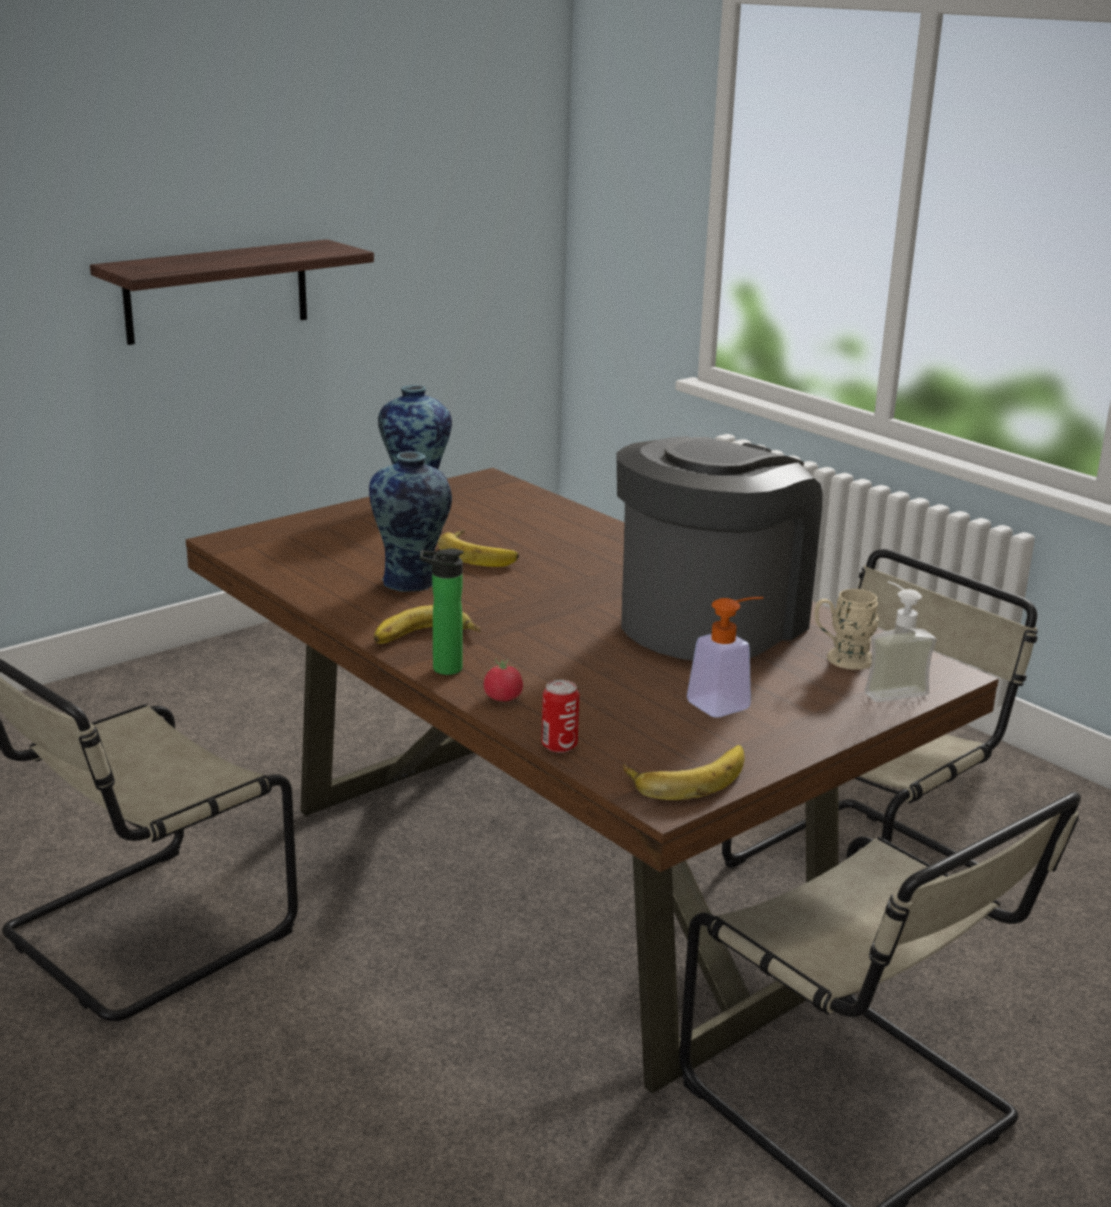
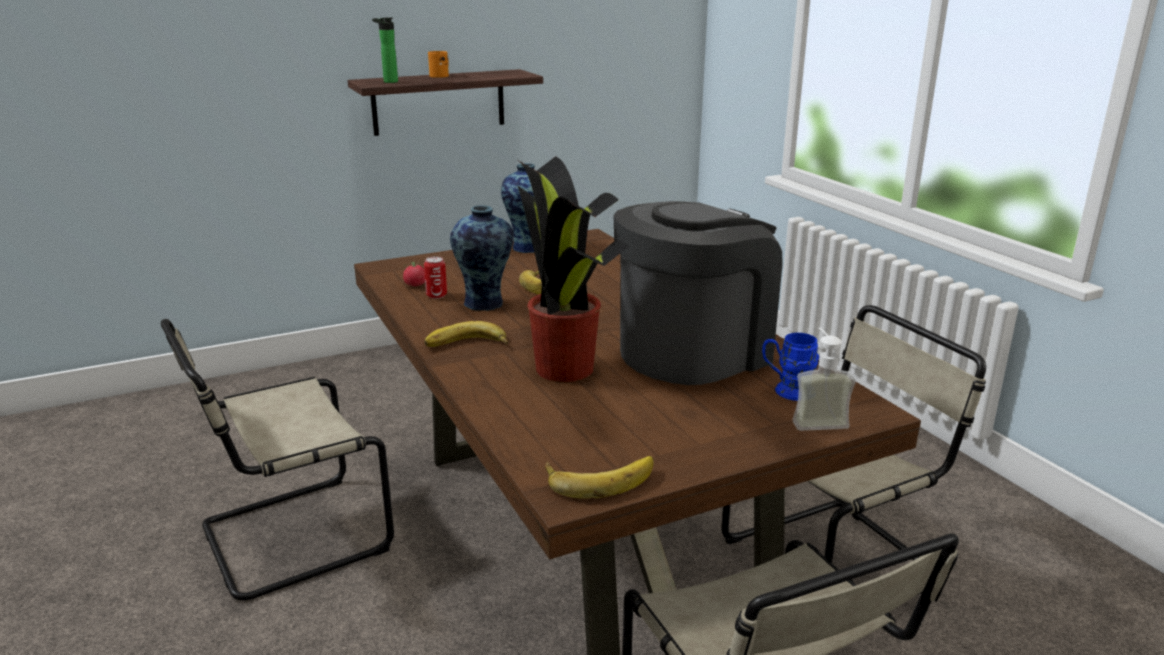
camera: 15 degrees right, 0 degrees up
(224, 254) = (441, 75): none -> orange mug
(442, 669) = (463, 369): bottle -> bottle (388, 82)
(503, 698) = (493, 397): tomato -> tomato (415, 285)
(559, 745) = (512, 440): can -> can (436, 295)
(566, 655) = (564, 367): none -> potted plant
(726, 703) = (669, 418): soap dispenser -> none
(841, 659) = (787, 391): beige mug -> blue mug

